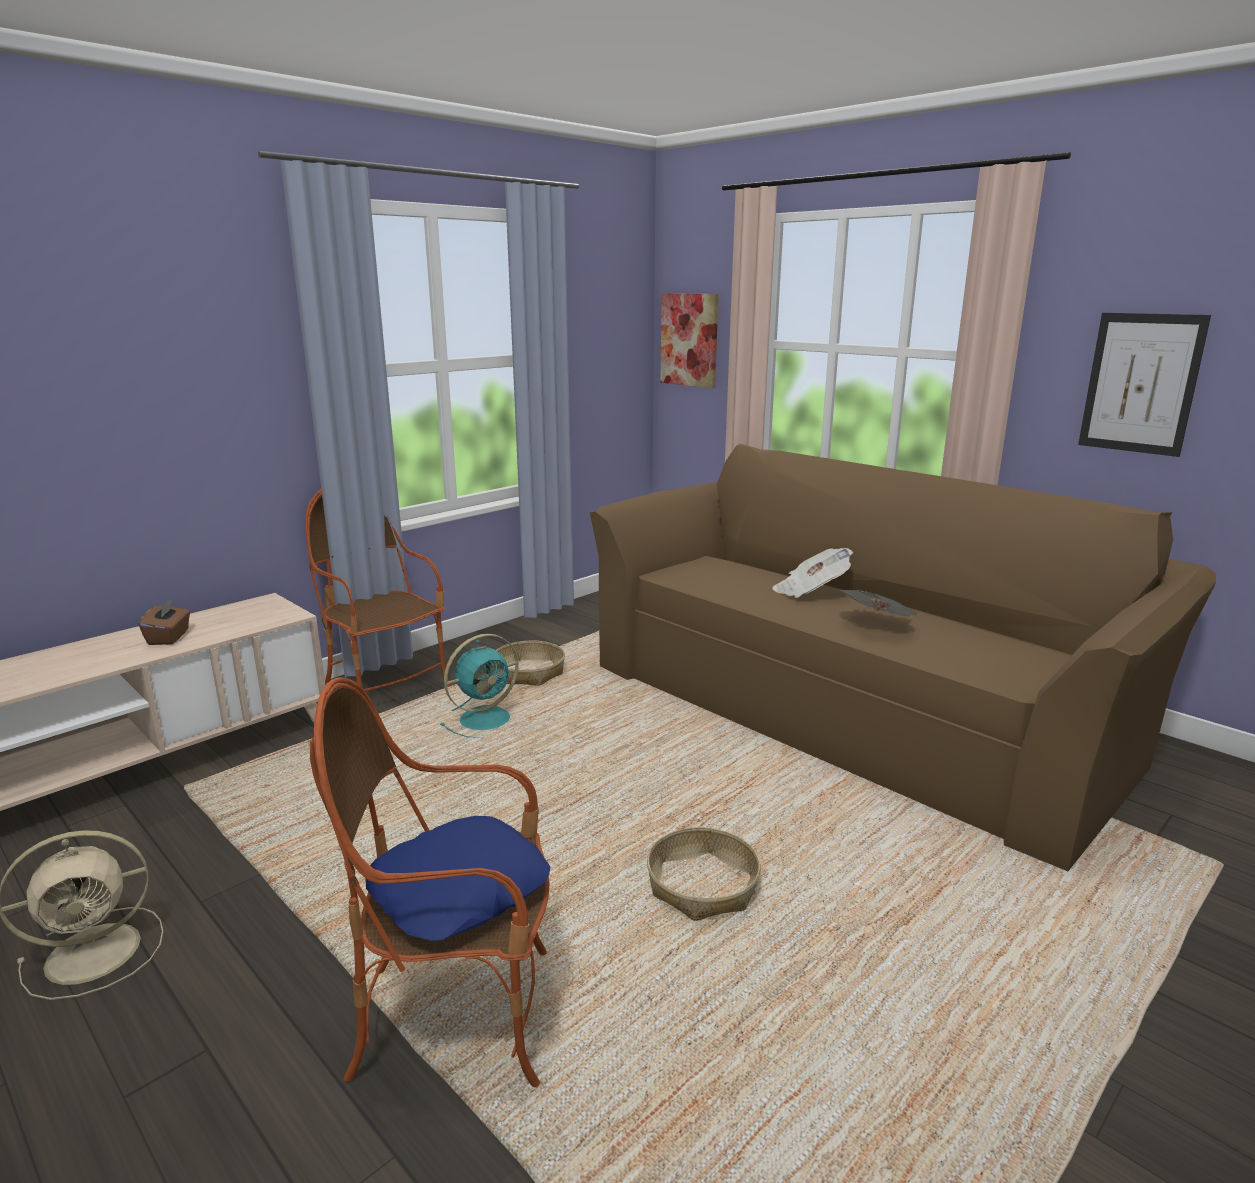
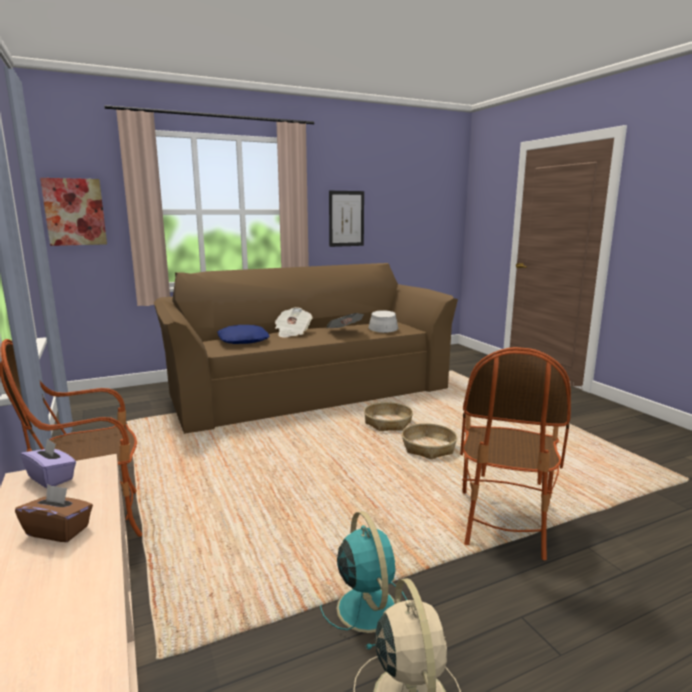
camera: 70 degrees left, 5 degrees down
(262, 609) = (51, 478): none -> purple tissue box
(460, 891) = (511, 446): blue pillow -> blue pillow (243, 340)
(487, 718) = (207, 481): turquoise fan -> turquoise fan (366, 606)
(528, 673) = (157, 458): basket -> basket (388, 423)
(977, 651) = (382, 327): none -> grey hat

